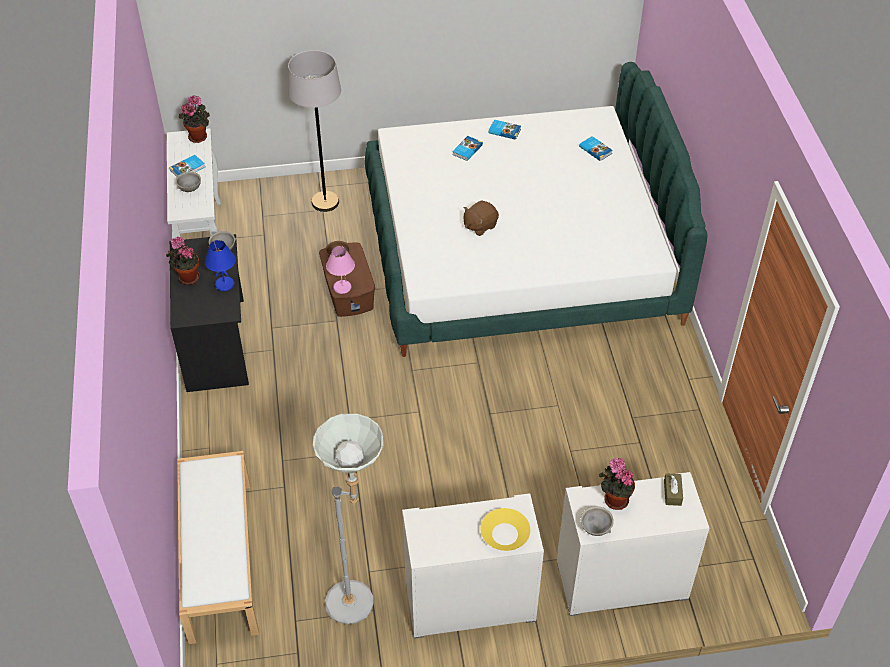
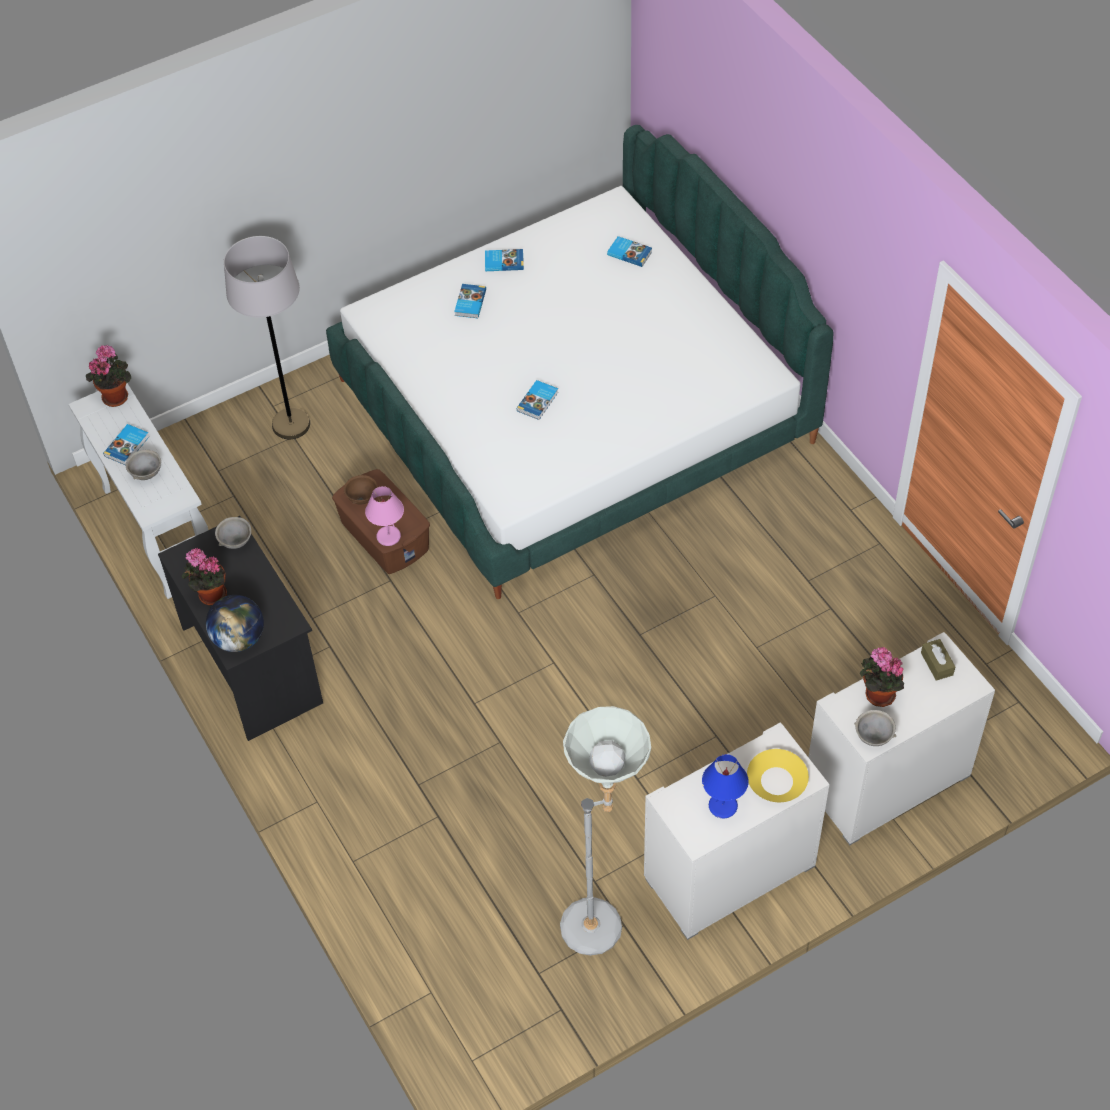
camera: 20 degrees left, 5 degrees up
(189, 311) = (239, 639): none -> globe
(220, 558) = (406, 933): white bench -> none
(225, 284) = (264, 588): blue table lamp -> blue table lamp (723, 805)
(480, 226) = (538, 401): brown plush toy -> book

